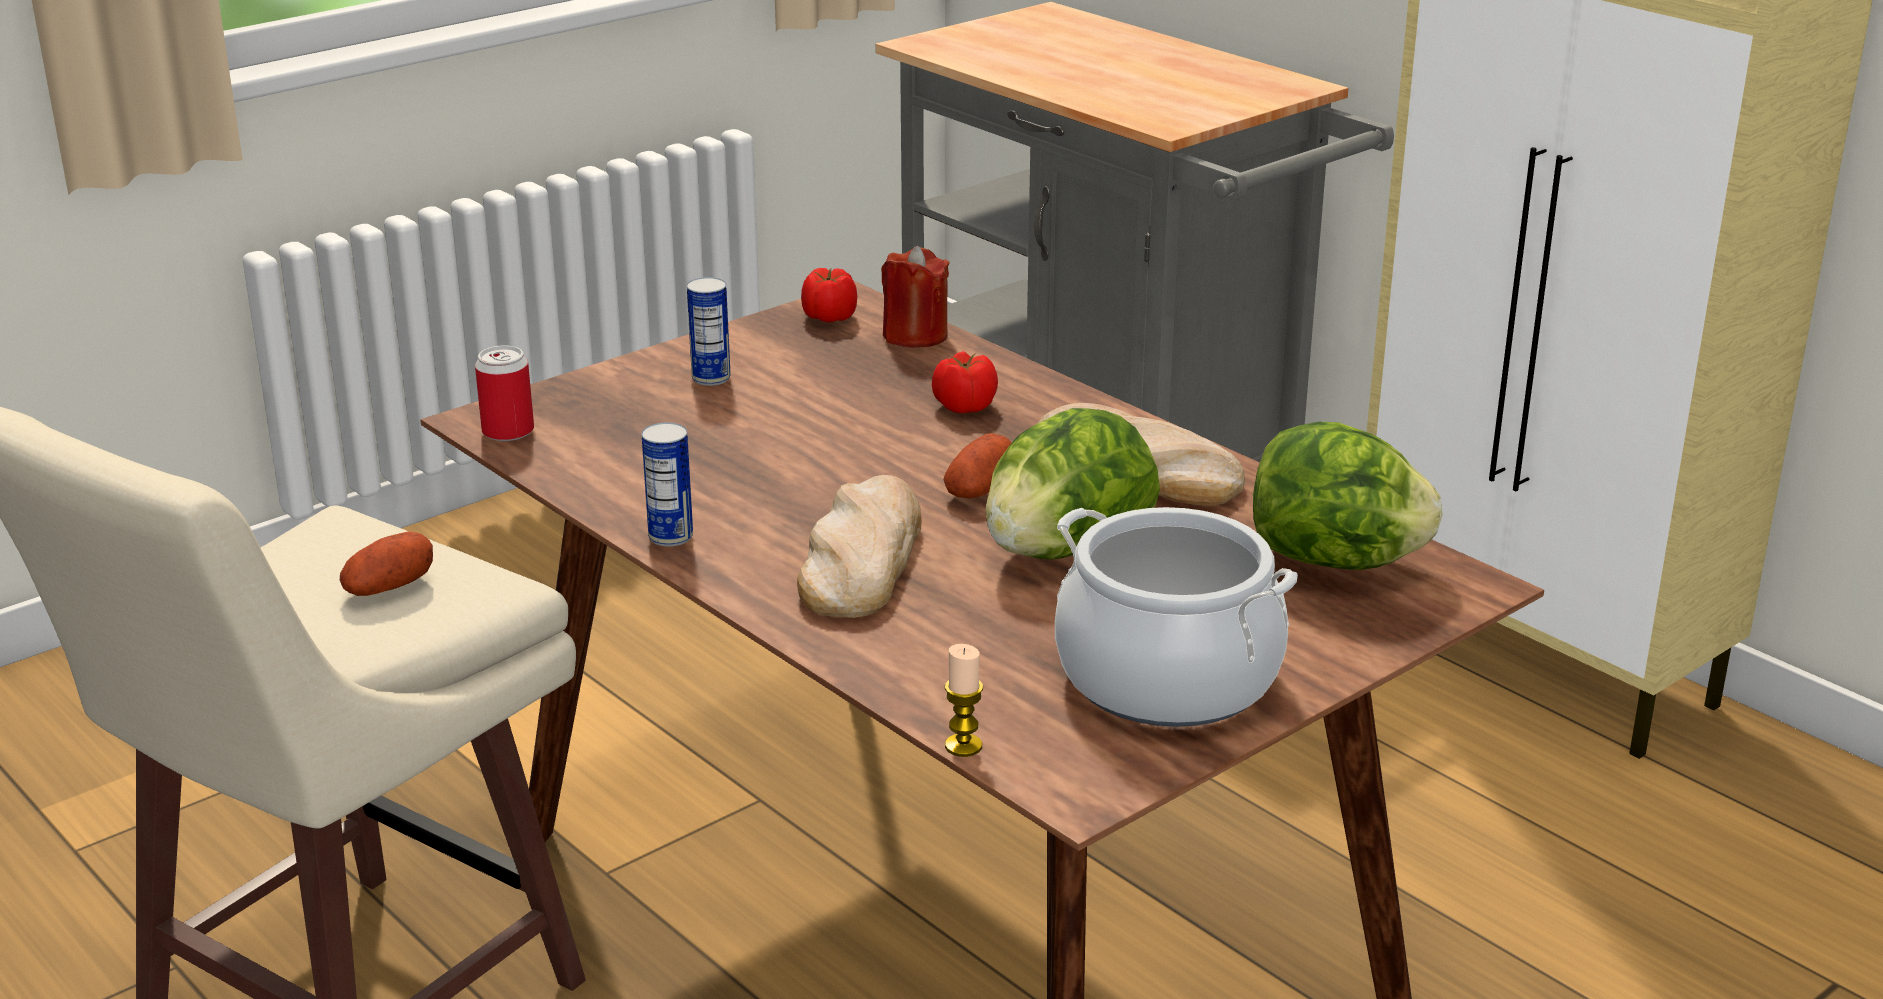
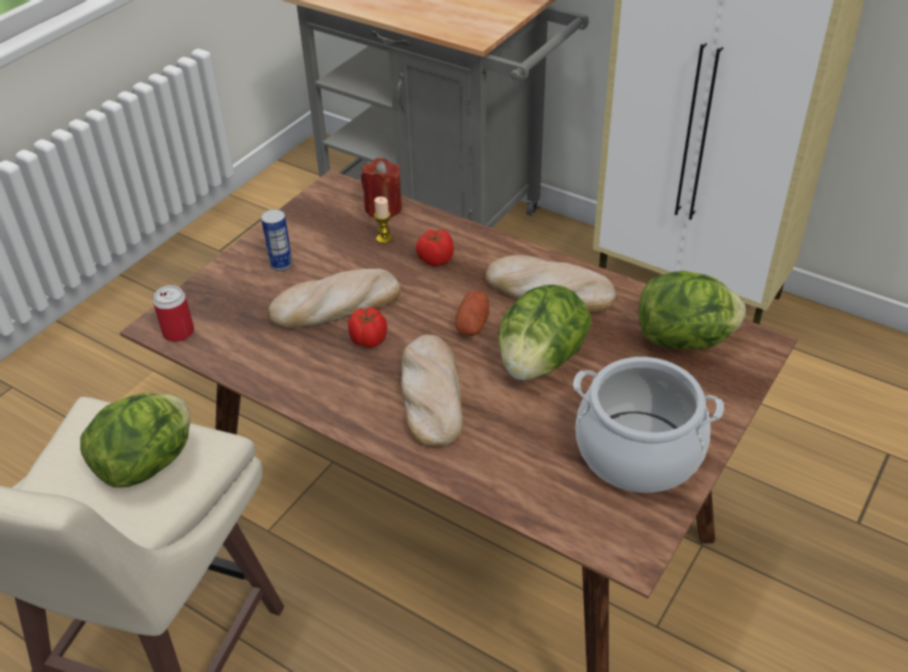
camera: 15 degrees left, 15 degrees up
(389, 588) = (148, 463): potato -> lettuce
(670, 537) = (313, 400): can -> none
(769, 436) = (335, 305): none -> bread
(829, 318) = (328, 202): tomato -> tomato (369, 340)
(963, 746) = (553, 533): candle -> candle (384, 239)

